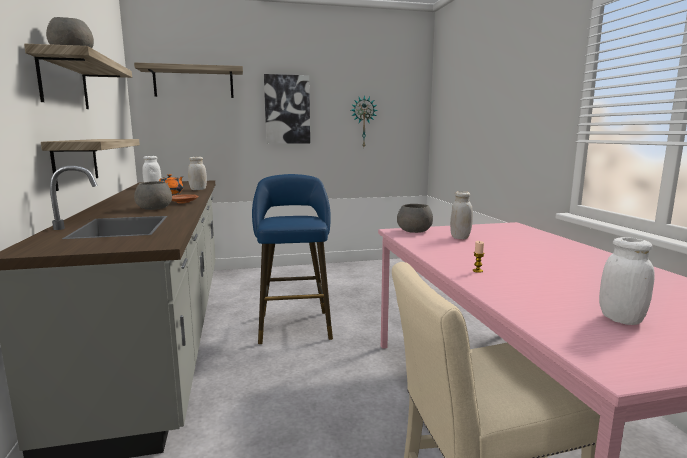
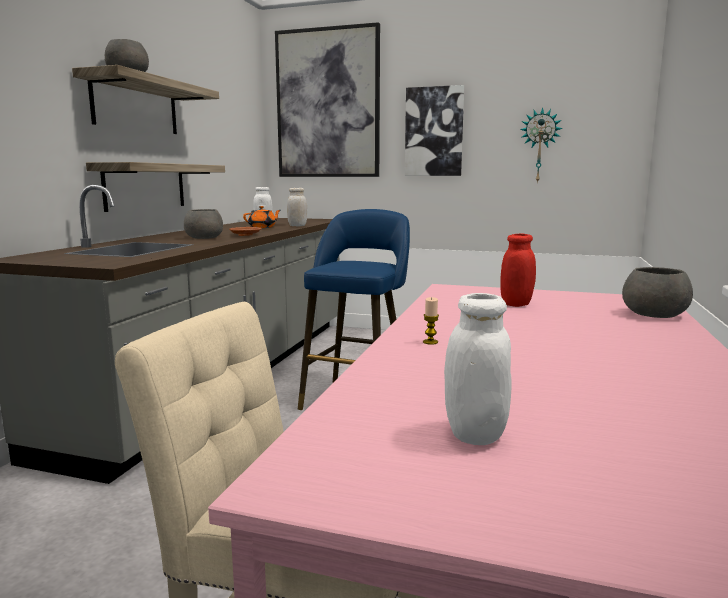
camera: 30 degrees right, 0 degrees up
(193, 82) = (328, 104): shelf -> picture
(415, 231) = (473, 290): grey bowl -> grey bowl (655, 315)
(460, 237) = (516, 304): white jar -> red jar

